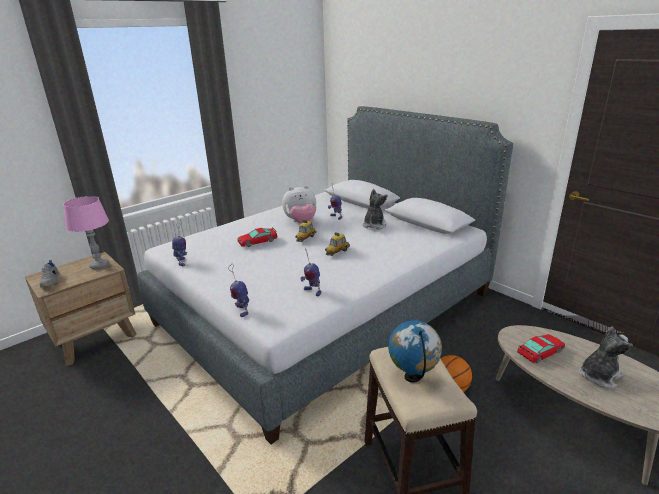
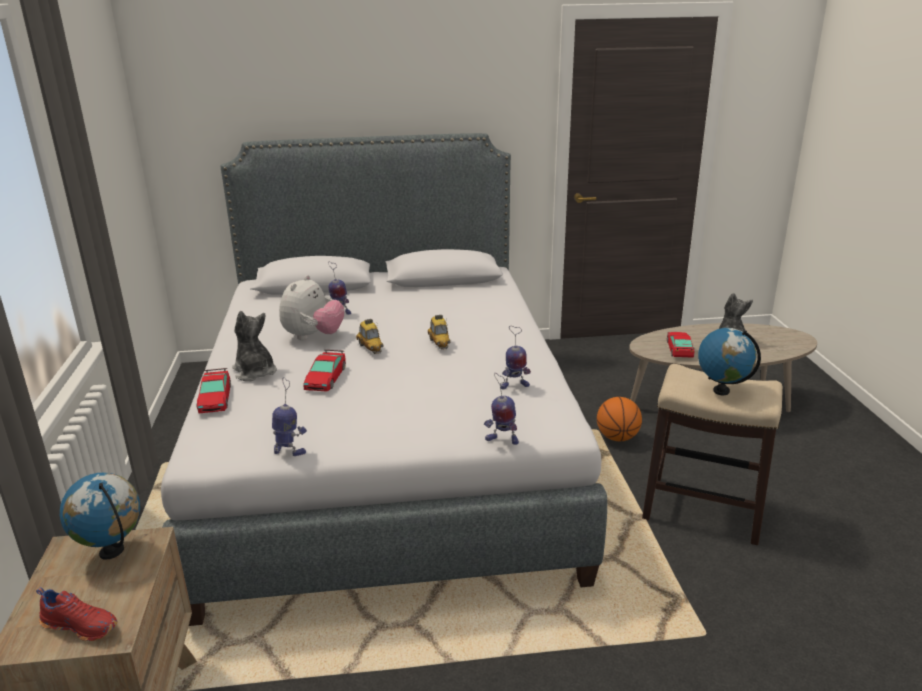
camera: 55 degrees left, 0 degrees up
(51, 281) = (81, 625): grey shoe -> red shoe
(99, 265) = (112, 551): pink table lamp -> globe
(215, 229) = (214, 398): none -> toy car
(374, 225) = (403, 303): plush toy -> plush toy (255, 372)

